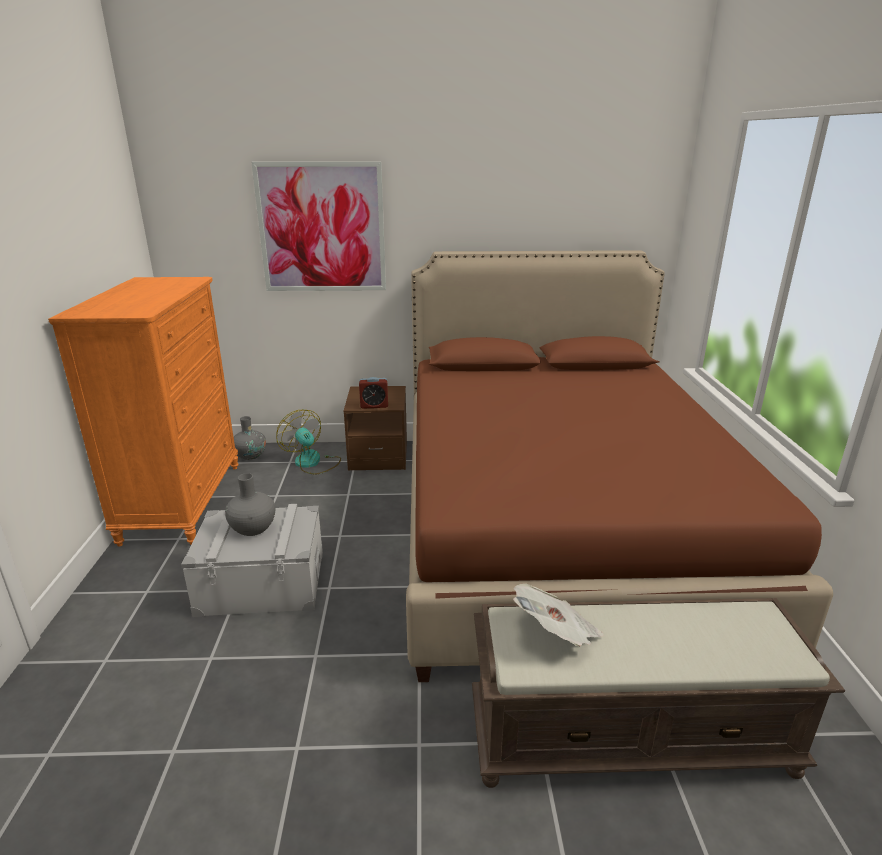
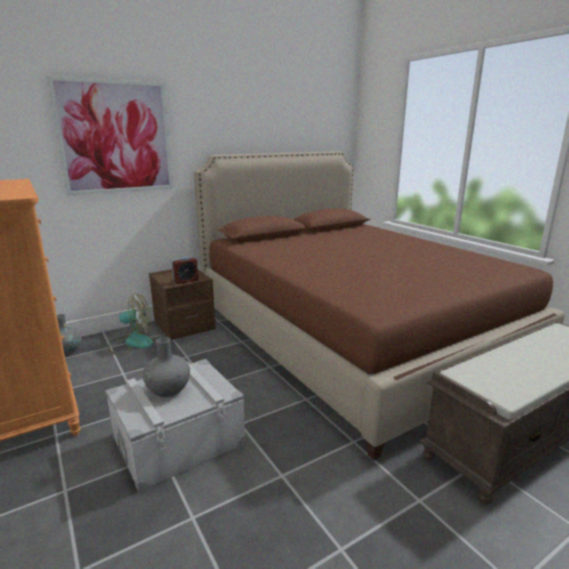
camera: 30 degrees left, 5 degrees down
(312, 463) = (132, 343): fan -> fan turned 150 degrees clockwise
(556, 634) = (495, 372): newspaper -> none

